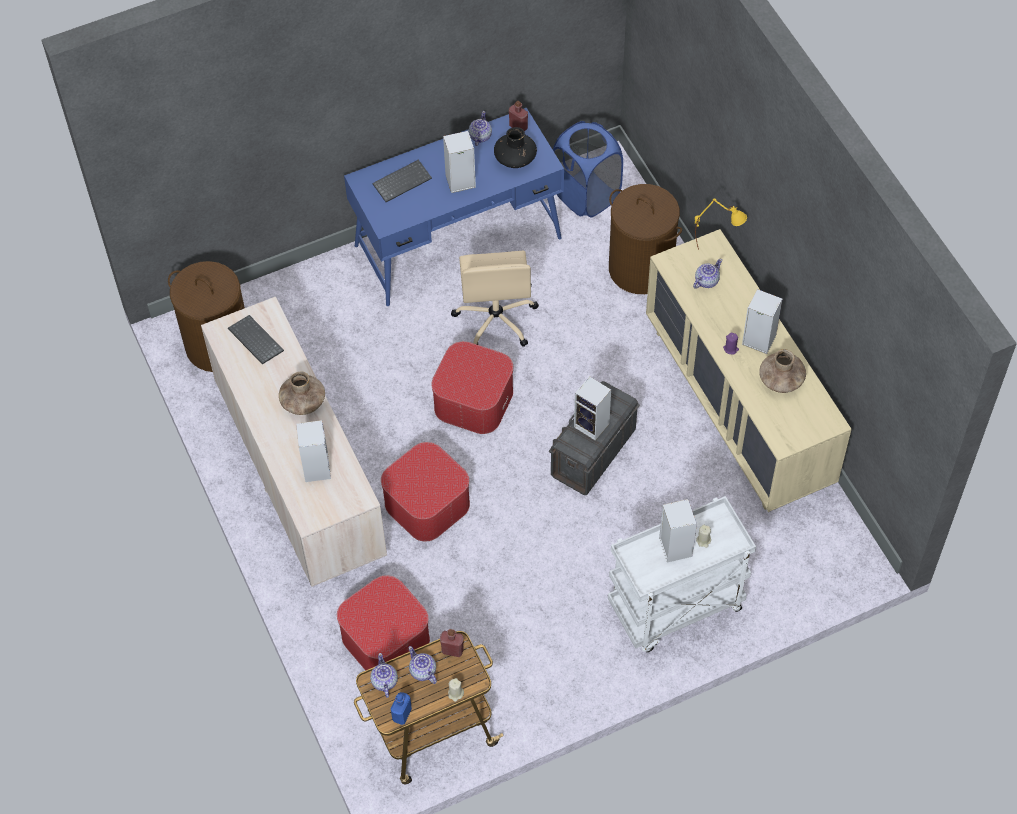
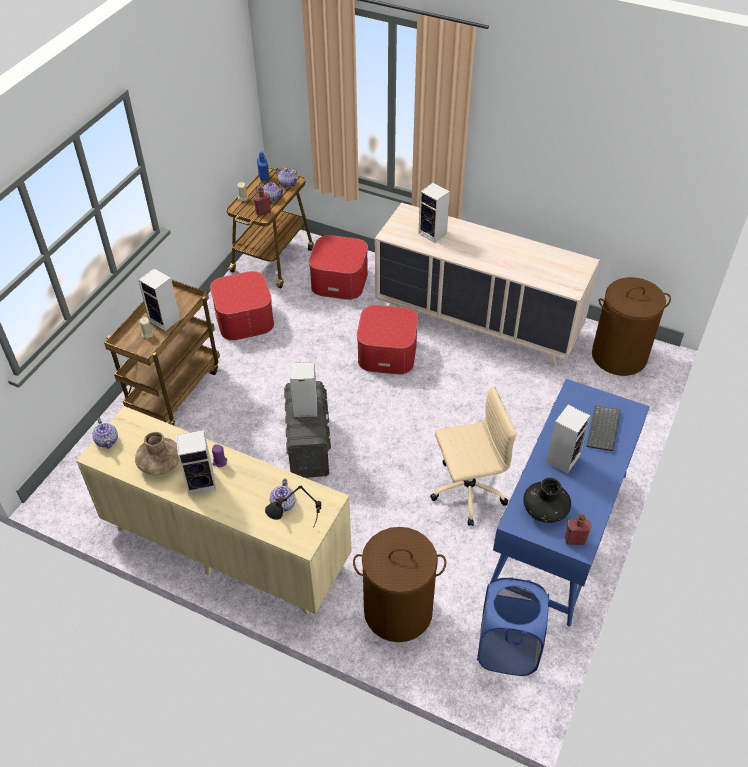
camera: 140 degrees right, 10 degrees down
(254, 340) = (556, 270): keyboard -> none
(303, 401) = (484, 258): brown vase -> none
(473, 400) = (423, 427): ottoman -> ottoman (244, 318)
(480, 136) = (594, 508): teapot -> teapot (107, 440)
(496, 319) = (466, 491): beige office chair -> beige office chair turned 120 degrees clockwise
(675, 608) = (175, 389): white cart -> brown cart
(717, 248) = (297, 539): yellow table lamp -> black table lamp

